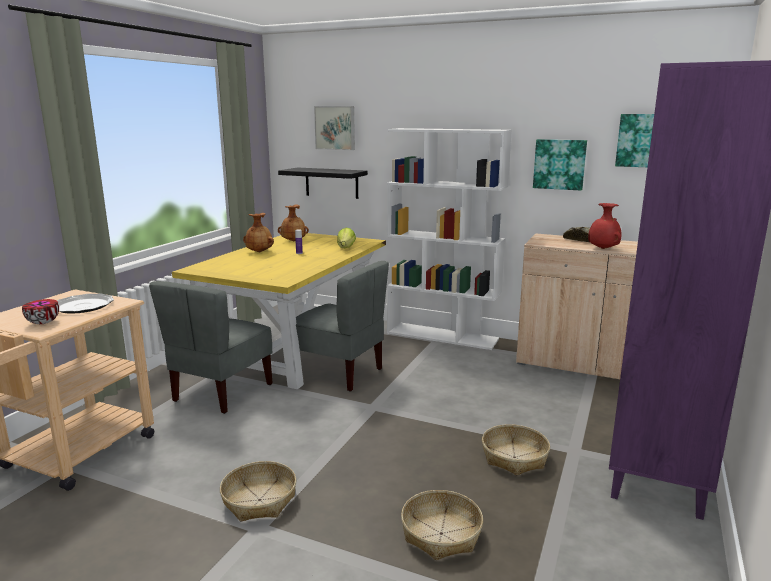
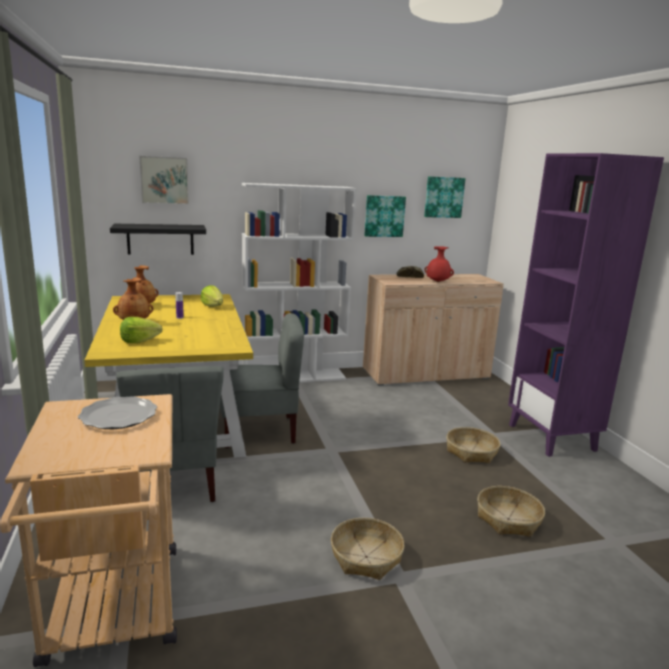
camera: 40 degrees left, 0 degrees up
(44, 323) = (125, 445): bowl -> none
(230, 265) = (139, 341): none -> lettuce

